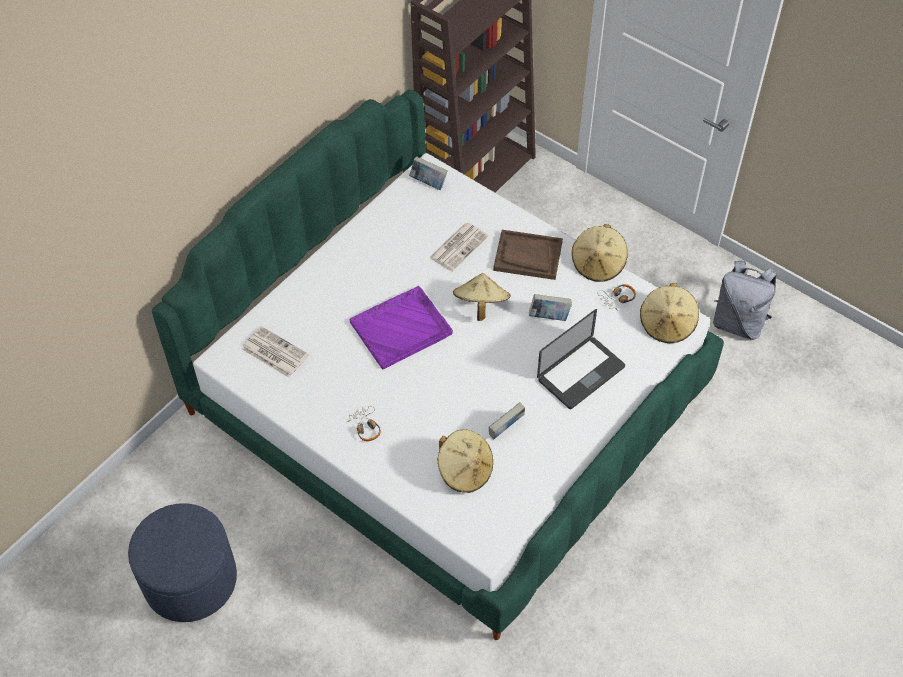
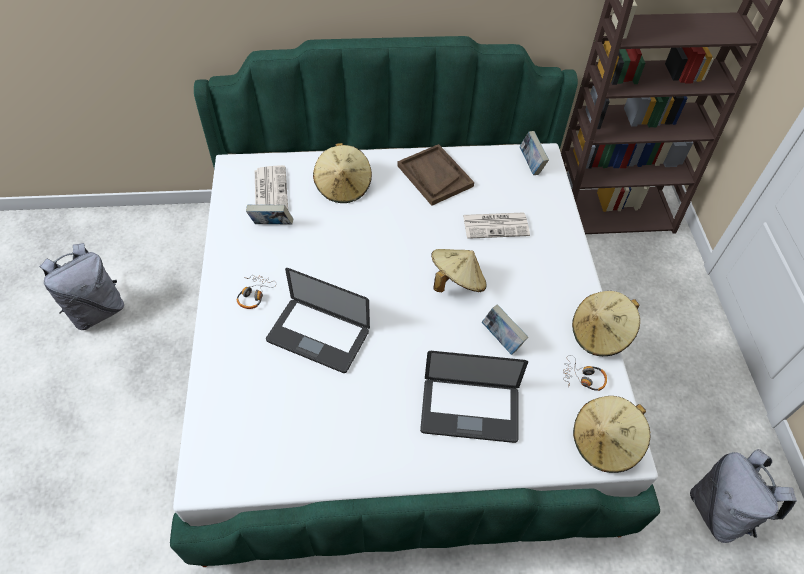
camera: 45 degrees right, 0 degrees up
(190, 579) = (97, 310): blue ottoman -> grey backpack
(402, 328) = (375, 247): purple tray -> none
(441, 413) = (318, 336): none -> laptop
(465, 470) = (275, 398): beige hat -> beige hat (343, 186)
(506, 429) = (348, 397): book -> book (271, 225)
(527, 256) = (544, 277): brown tray -> brown tray (434, 176)

